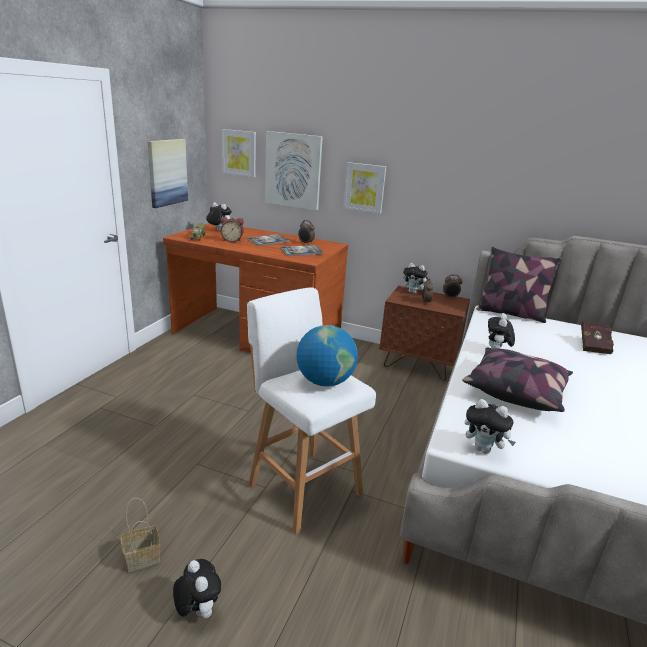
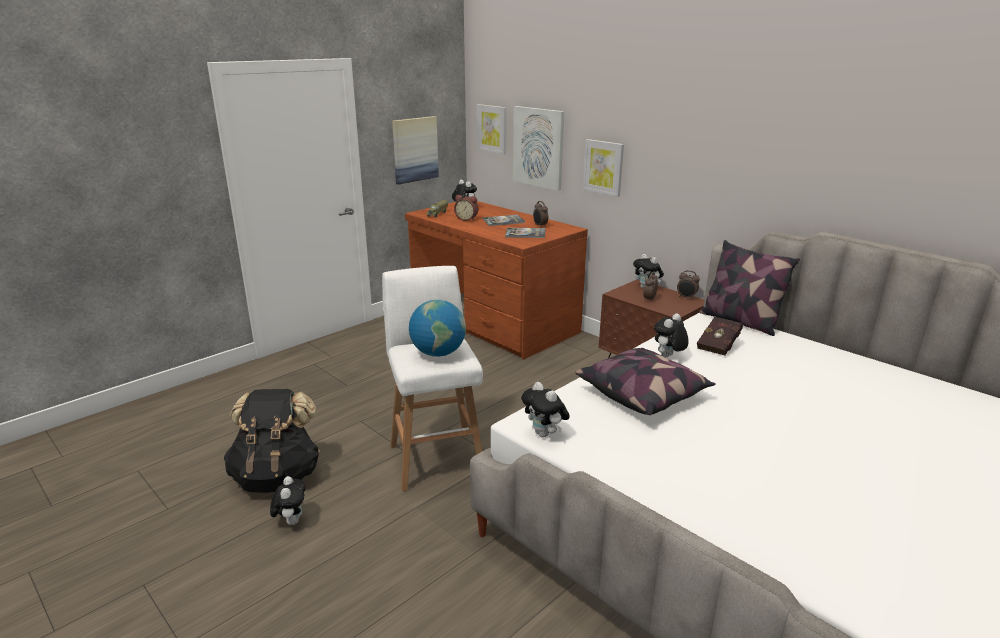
camera: 25 degrees right, 0 degrees up
(143, 557) = (277, 476): basket -> black backpack
(594, 346) = (807, 367): red book -> red book (719, 346)

